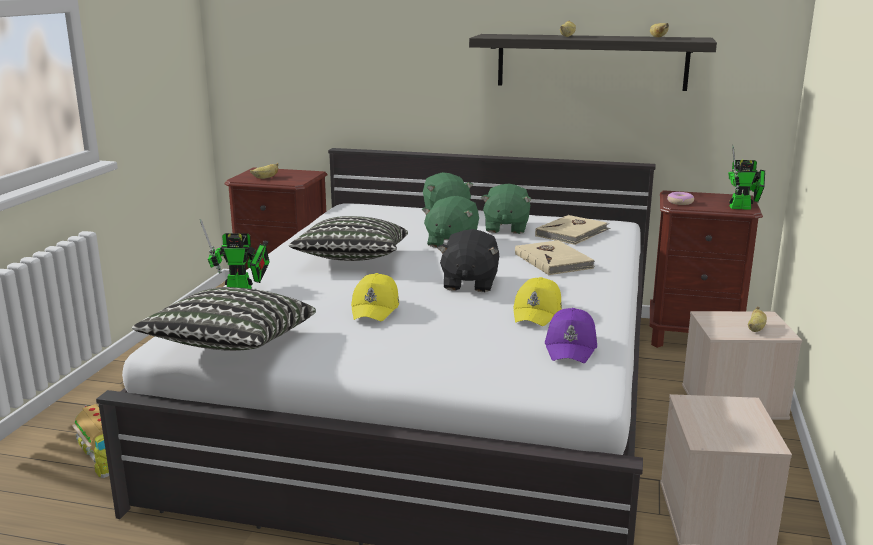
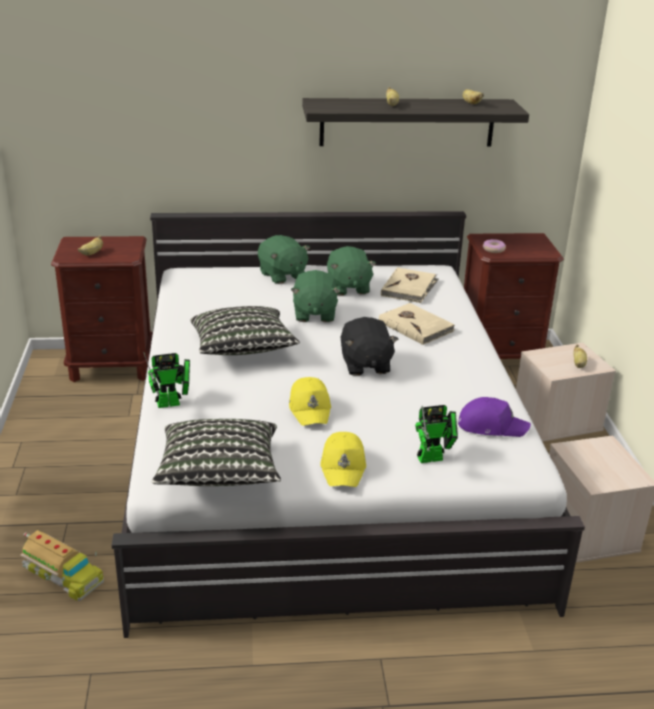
camera: 20 degrees left, 10 degrees up
(538, 312) = (442, 391): yellow cap -> yellow cap (343, 466)
(571, 347) = (491, 426): purple cap -> purple cap turned 75 degrees counterclockwise
(743, 208) = (546, 251): toy robot -> toy robot (434, 458)

